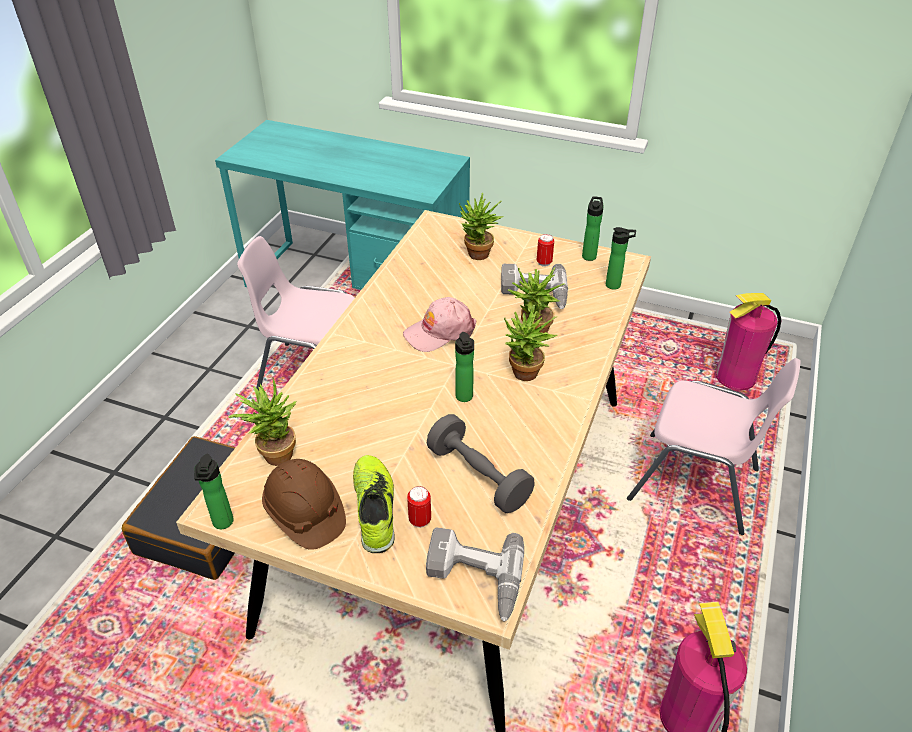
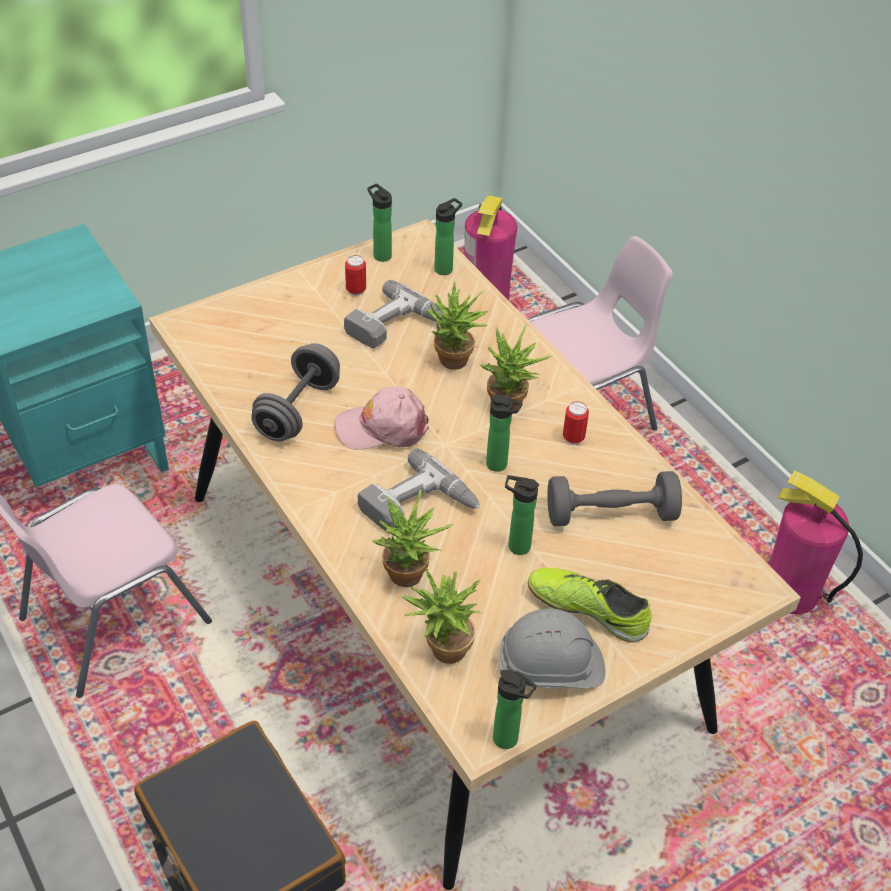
camera: 55 degrees left, 5 degrees up
(305, 514) = (551, 667): brown hard hat -> grey hard hat
(399, 442) = (515, 546): none -> bottle
(415, 293) = (298, 410): none -> grey dumbbell
(420, 520) = (629, 584): can -> can (573, 438)
(439, 332) = (382, 427): pink cap -> pink cap turned 75 degrees clockwise
(473, 579) = (724, 585): power drill -> power drill (419, 507)
(478, 257) = (289, 329): potted plant -> potted plant (410, 579)

